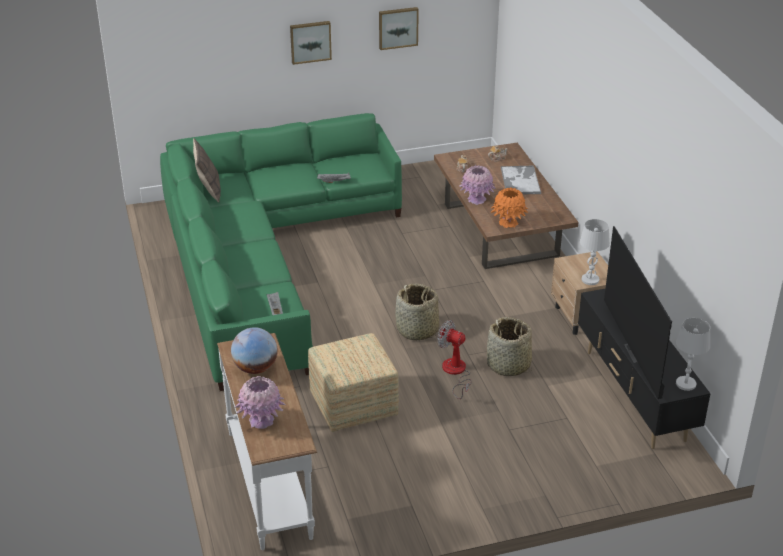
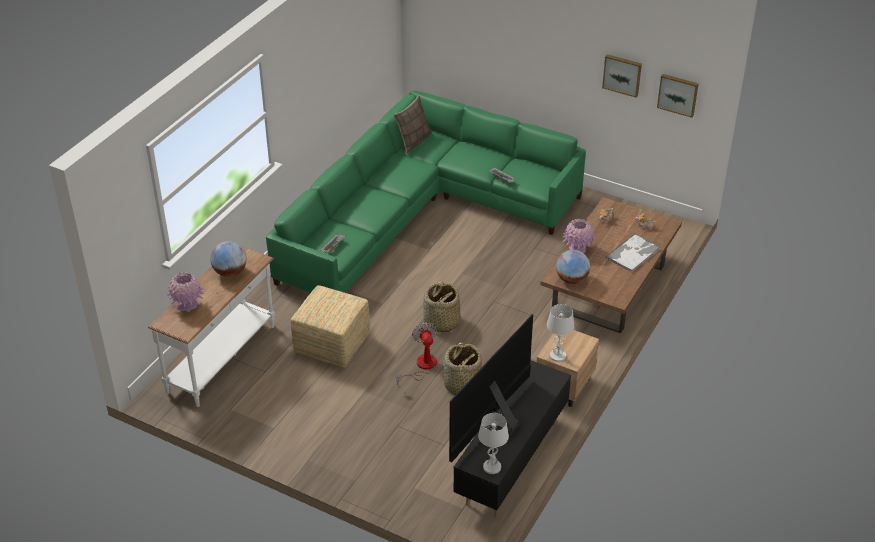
camera: 45 degrees right, 5 degrees up
(310, 41) = (545, 56): picture -> picture (678, 94)
(508, 222) = (571, 279): orange vase -> globe

